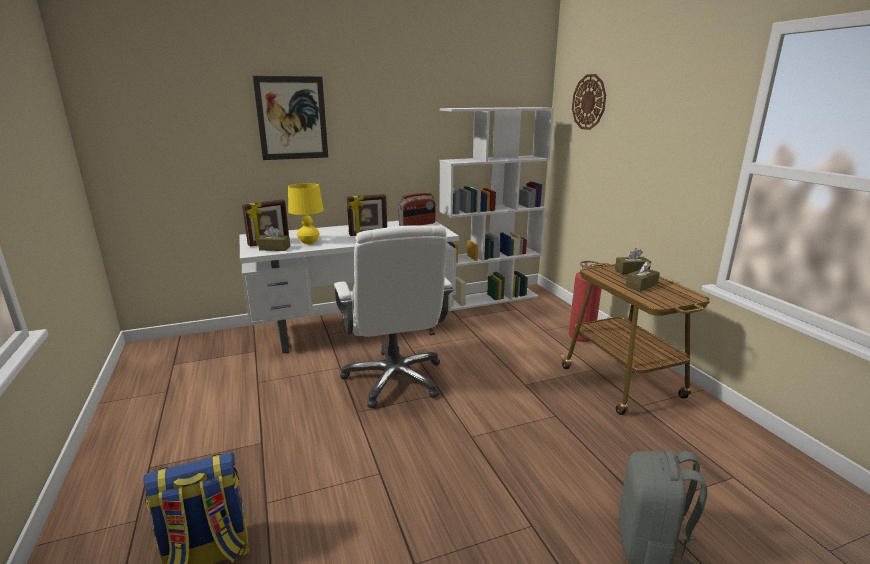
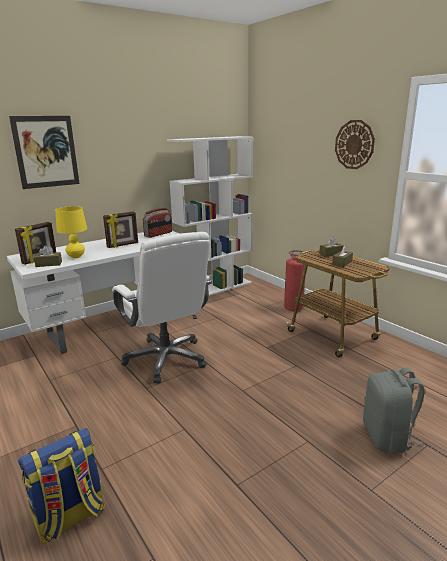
camera: 15 degrees left, 0 degrees up
(589, 102) = (279, 131): wall clock -> wall clock (354, 144)

